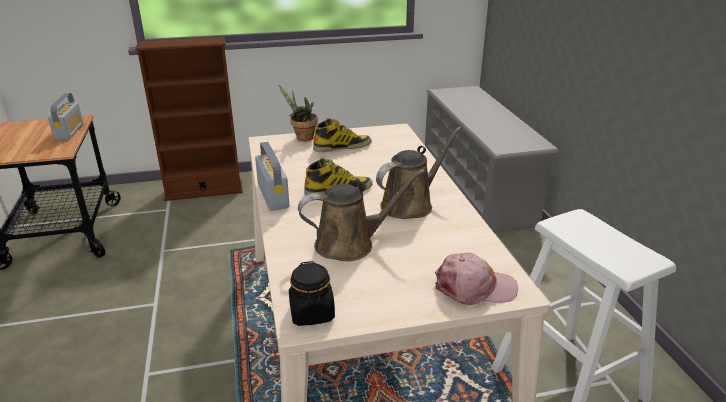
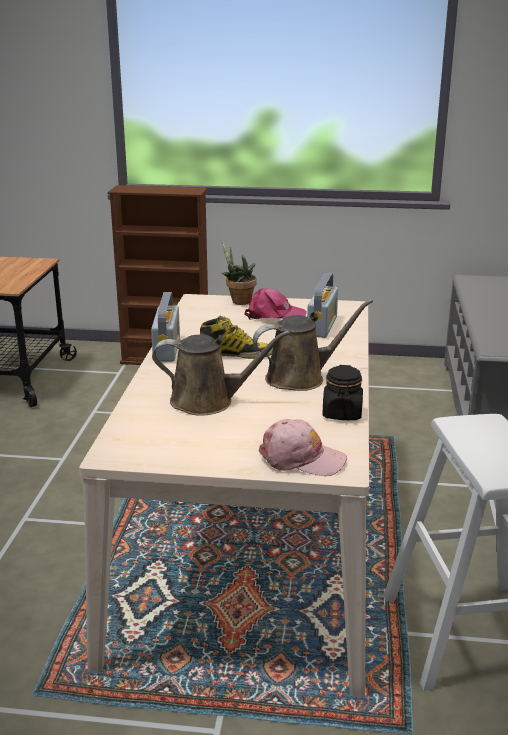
camera: 20 degrees right, 5 degrees down
(69, 132) = (28, 271): radio -> radio (322, 326)
(312, 313) = (127, 448): black jar -> black jar (342, 413)
(342, 147) = (274, 315): boot -> pink cap

